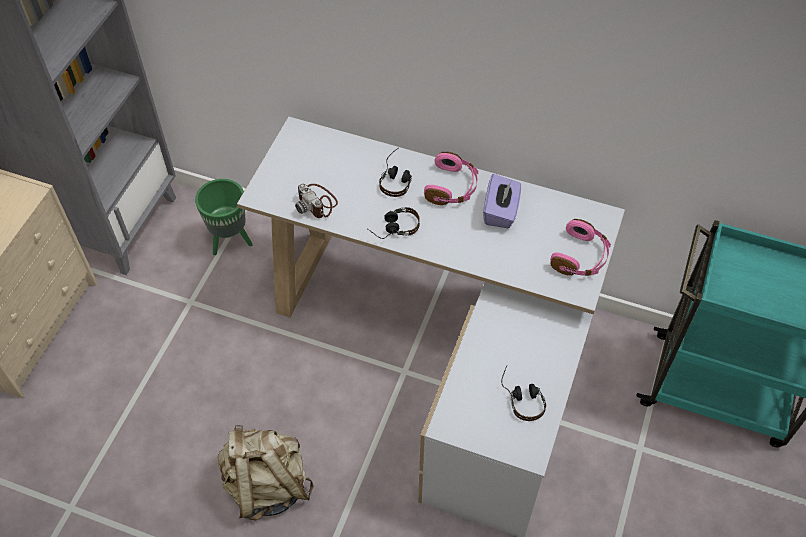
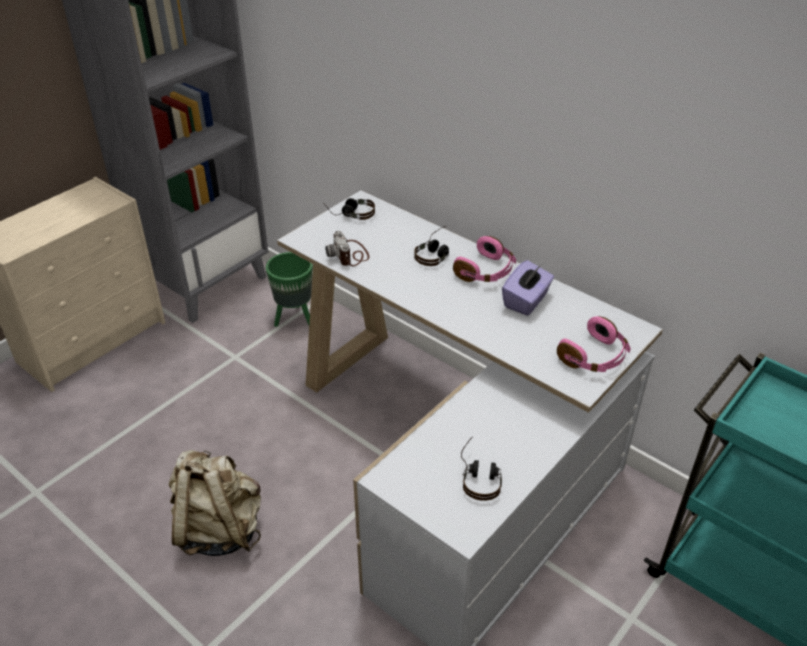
camera: 20 degrees right, 15 degrees down
(393, 228) = (410, 289): headphones -> headphones (350, 214)

